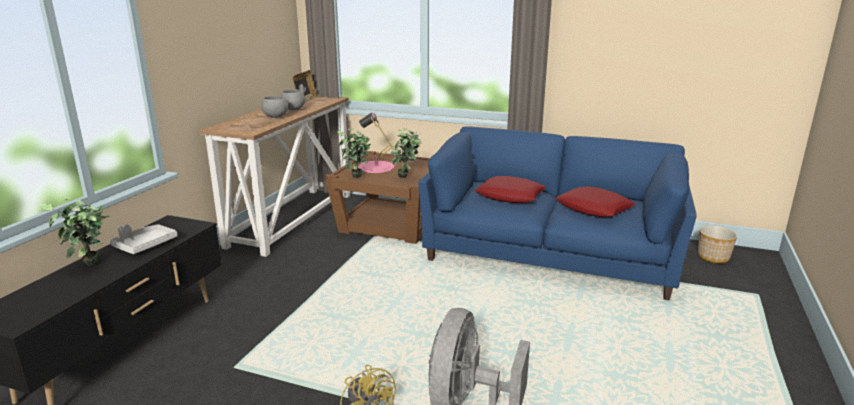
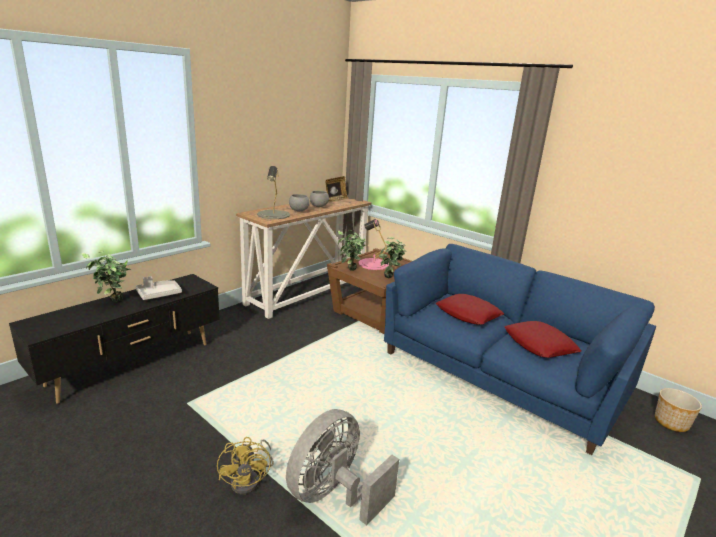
camera: 20 degrees right, 0 degrees up
(249, 125) = (273, 214): none -> grey table lamp

